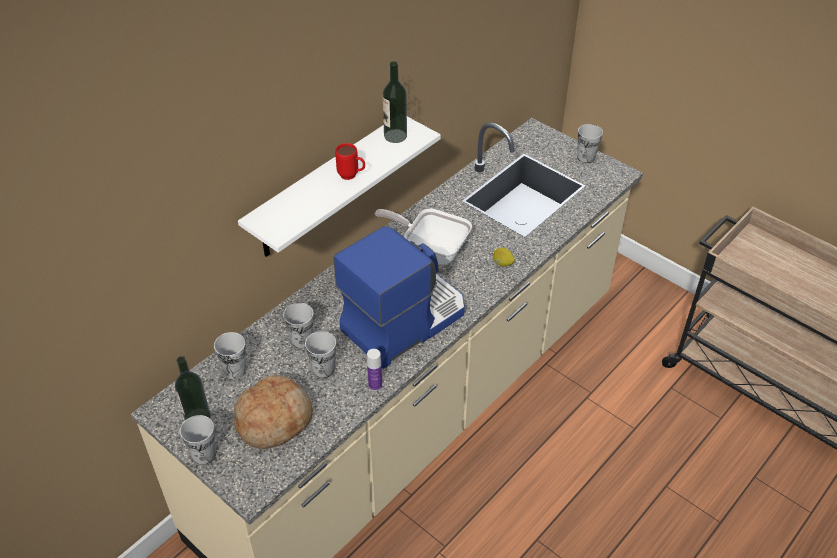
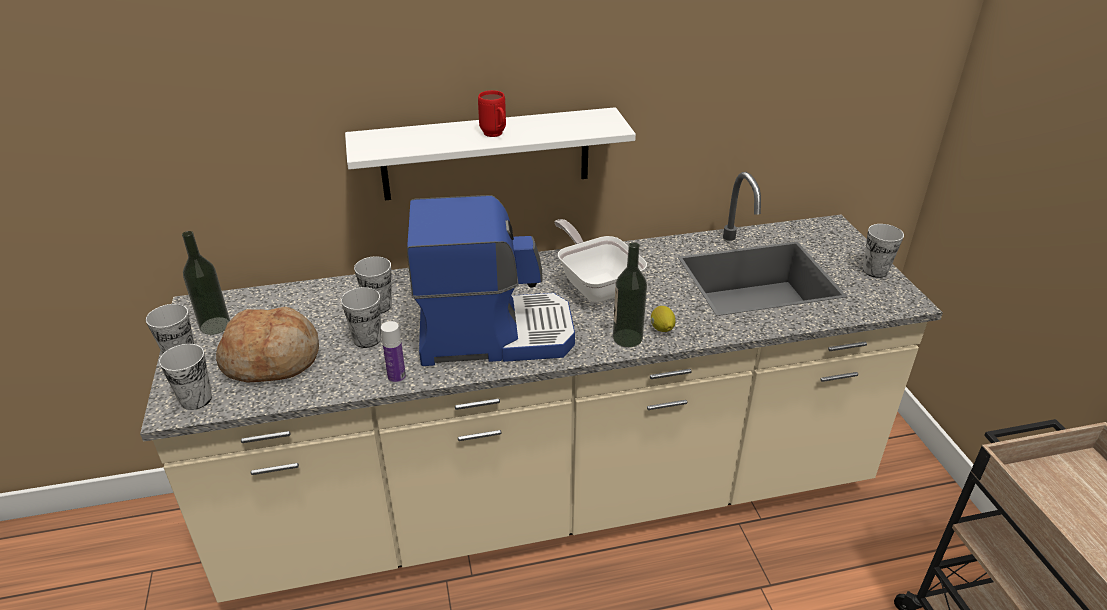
camera: 35 degrees right, 10 degrees down
(235, 370) = (293, 303): cup -> cup (196, 399)
(395, 136) = (584, 120): bottle -> bottle (627, 338)

